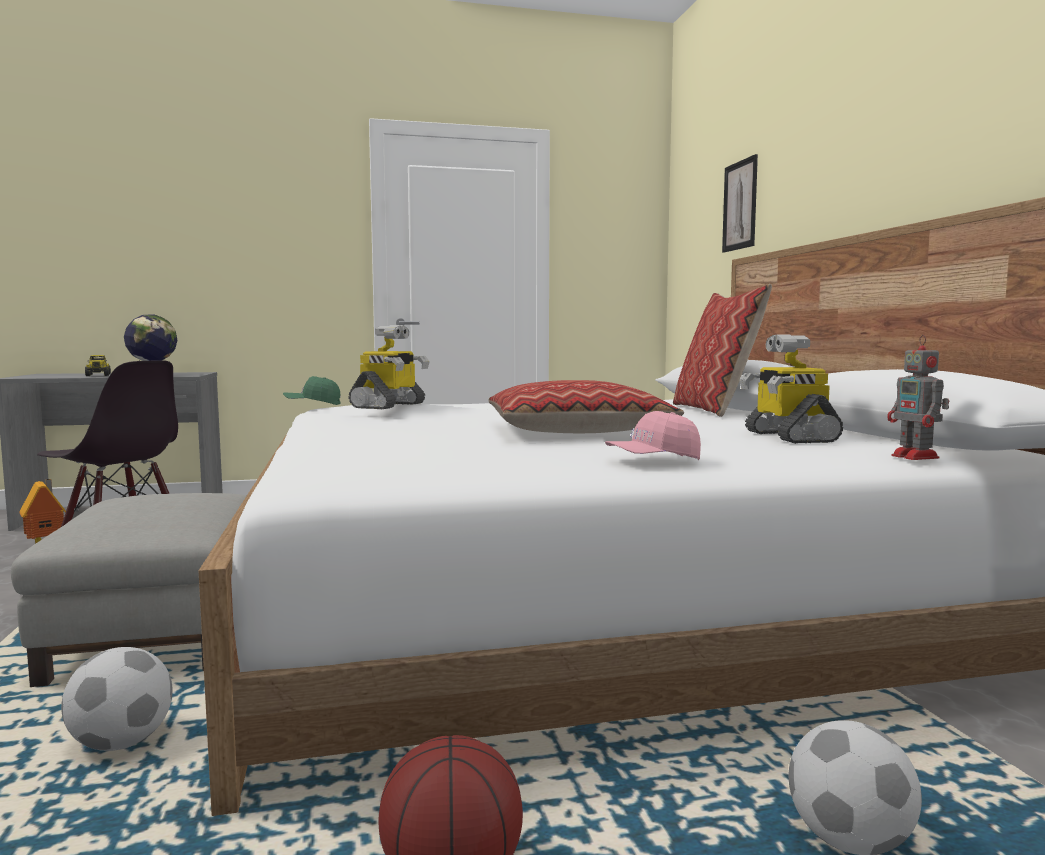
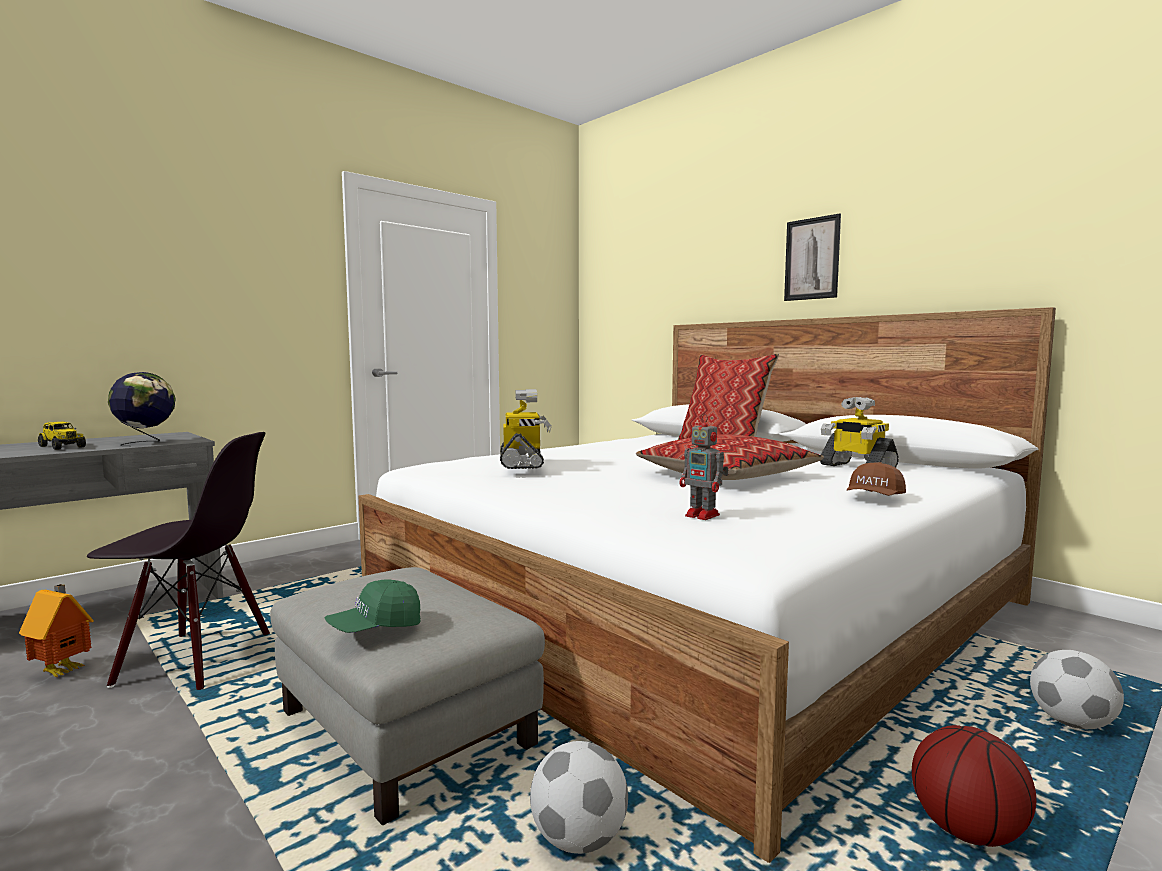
camera: 30 degrees left, 0 degrees up
(313, 404) = (403, 465): green cap -> green cap (375, 628)
(653, 460) = (874, 498): pink cap -> brown cap
(740, 205) = (671, 283): picture -> picture (812, 259)
(916, 457) = (969, 477): toy robot -> toy robot (704, 515)

